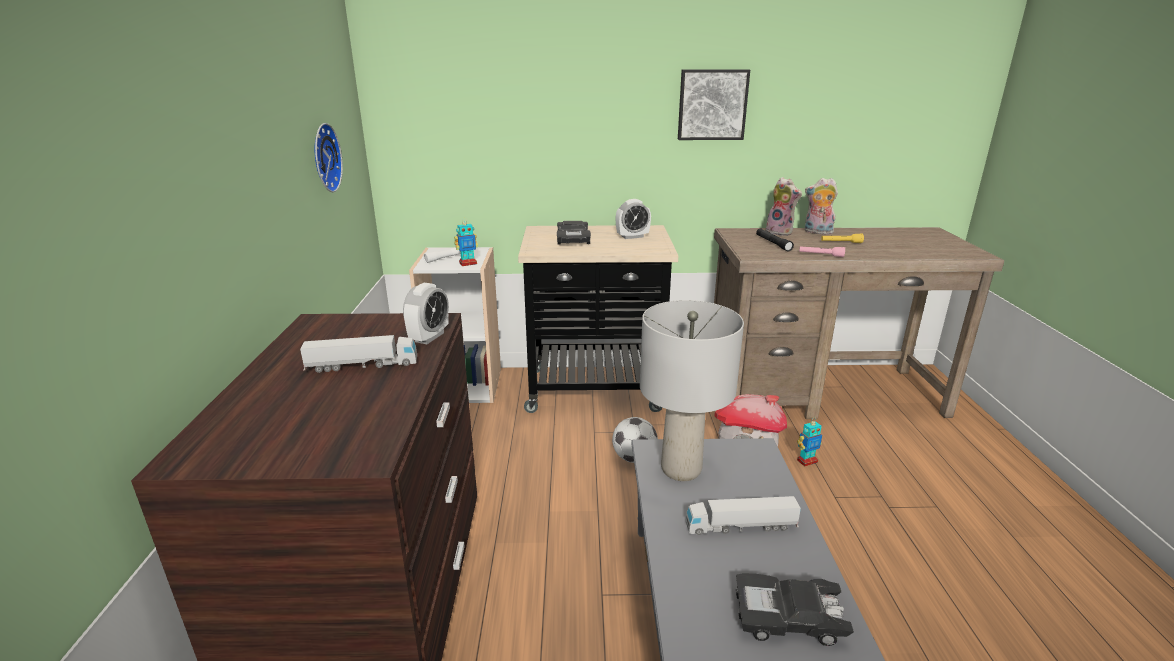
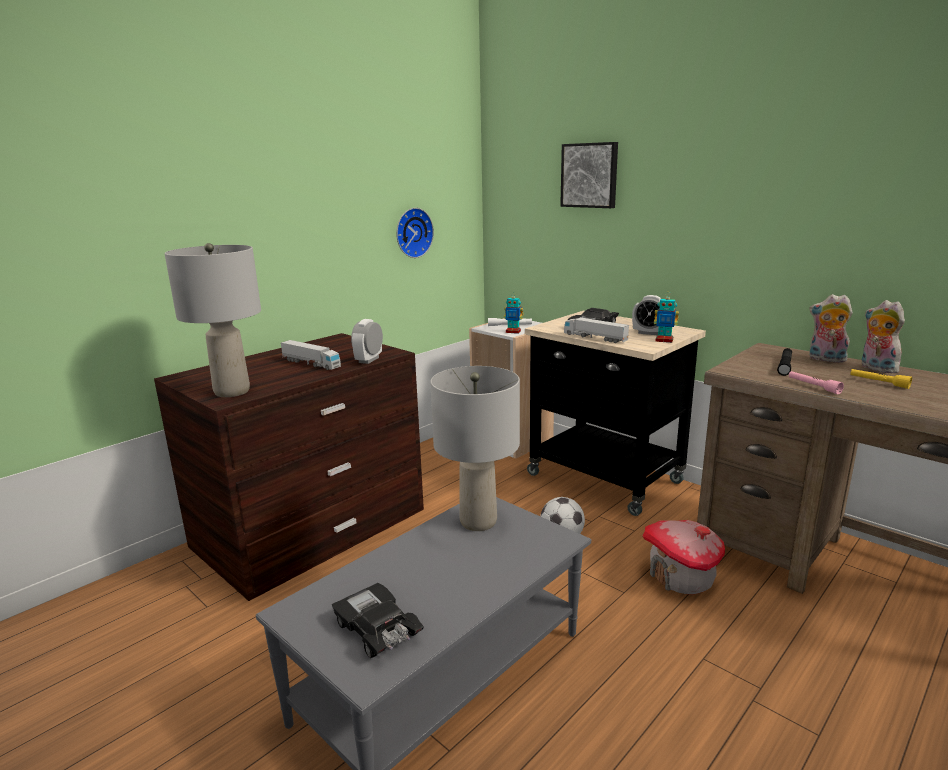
camera: 45 degrees right, 5 degrees down
(343, 443) = (232, 392): none -> grey table lamp
(429, 337) = (369, 360): alarm clock -> alarm clock turned 135 degrees clockwise
(712, 104) = (766, 205): picture -> picture (590, 175)
(741, 526) = (450, 571): toy truck -> toy truck (595, 338)
(780, 232) = (825, 359): plush toy -> plush toy turned 120 degrees clockwise
(806, 461) = (723, 618): toy robot -> toy robot (664, 340)

